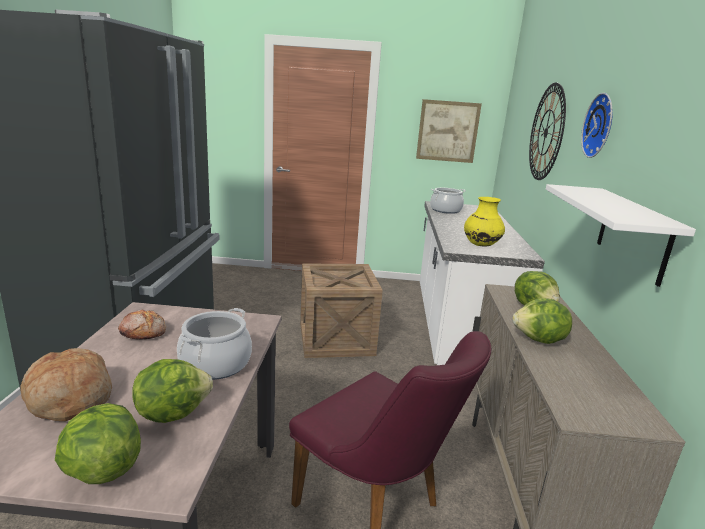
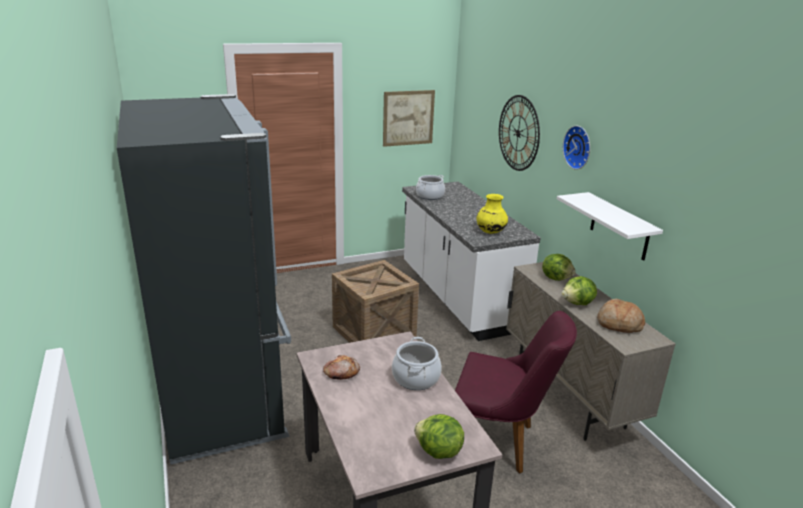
camera: 25 degrees left, 5 degrees up
(69, 398) = (364, 427): bread -> bread (619, 324)
(172, 412) = (431, 413): lettuce -> none

